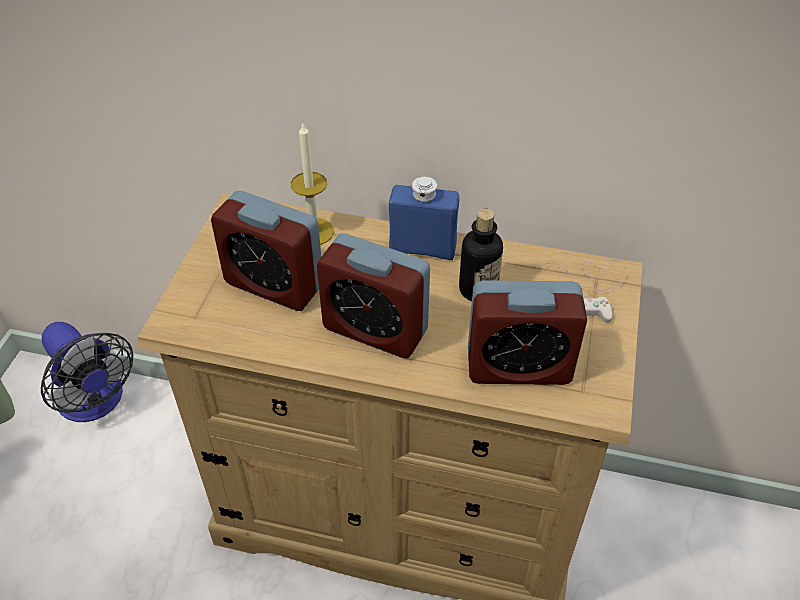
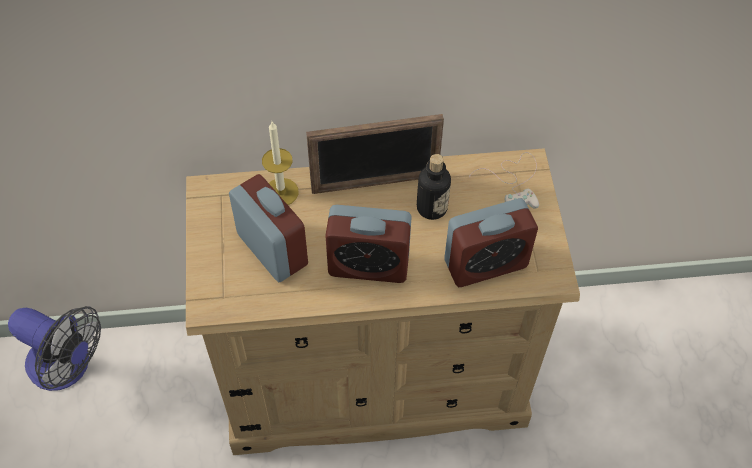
camera: 20 degrees left, 10 degrees up
(274, 284) = (272, 249): alarm clock -> alarm clock turned 135 degrees counterclockwise
(422, 249) = (375, 183): blue bottle -> picture frame

